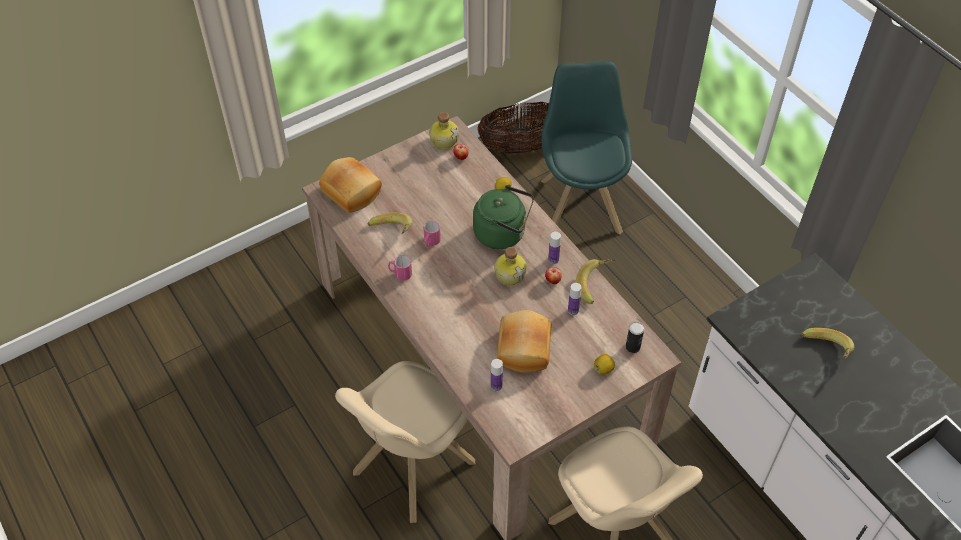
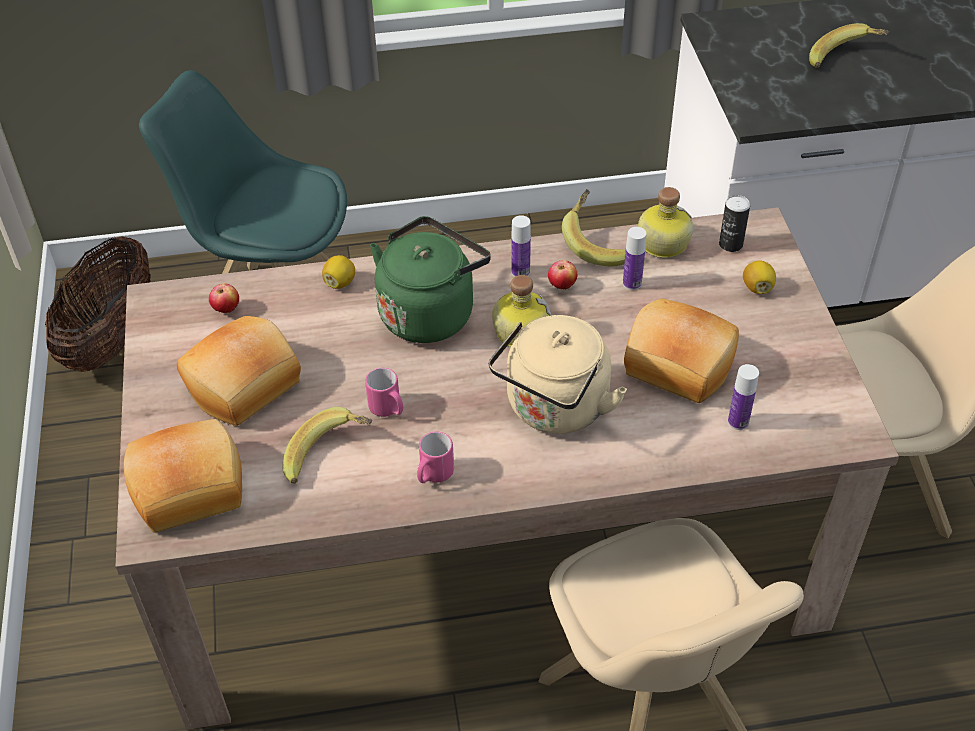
camera: 65 degrees left, 5 degrees down
(418, 184) = (244, 386): none -> bread
(444, 140) = (169, 319): bottle -> bottle (661, 243)
(464, 306) = (554, 409): none -> beige kettle

